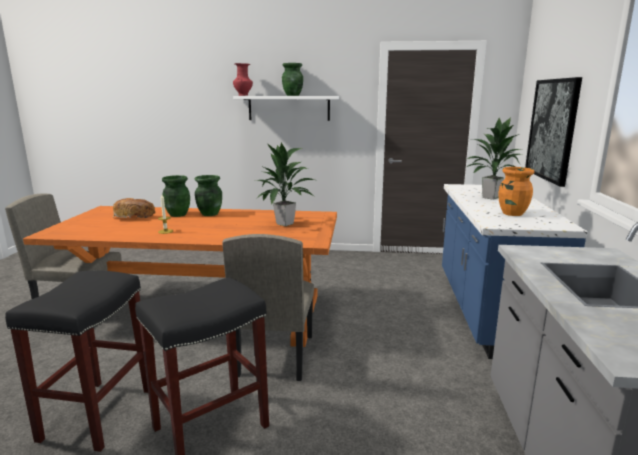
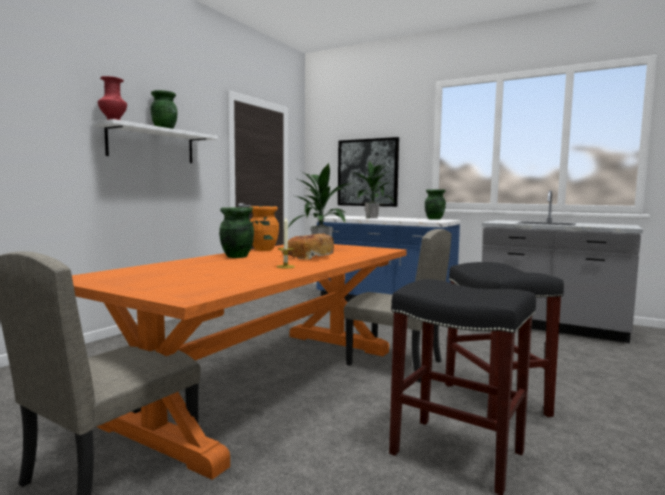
camera: 65 degrees left, 10 degrees down
(135, 216) = (174, 271): bread -> bread (308, 257)
(178, 214) = (212, 262): green vase -> green vase (434, 219)
(512, 213) = (415, 219): orange vase -> orange vase (263, 249)

